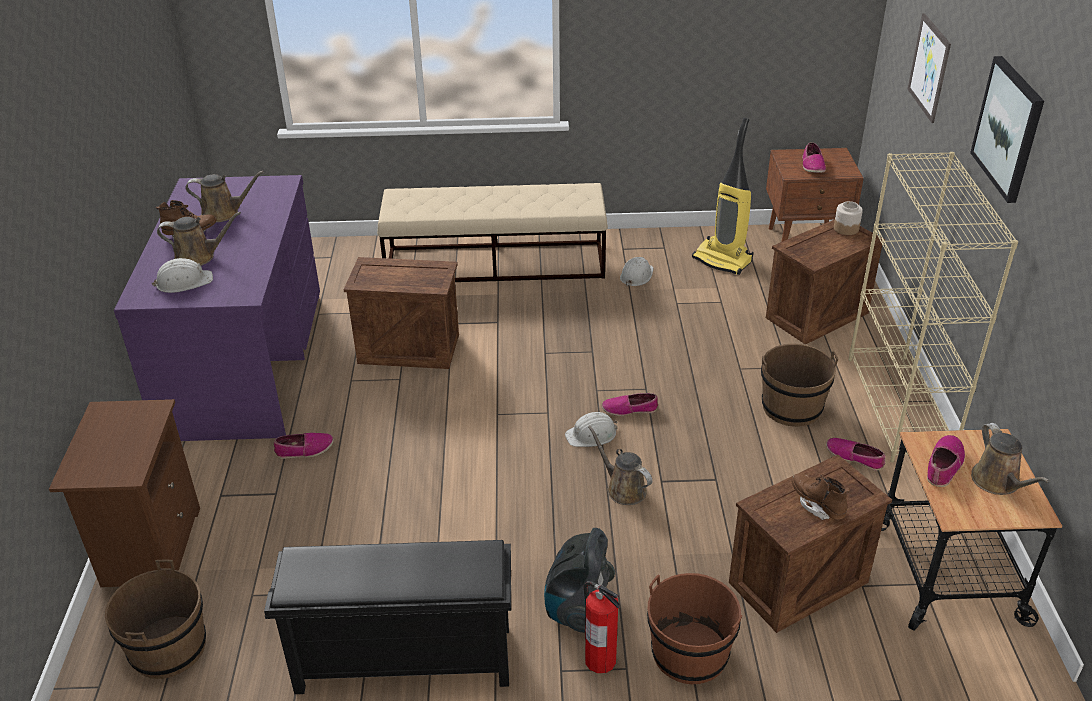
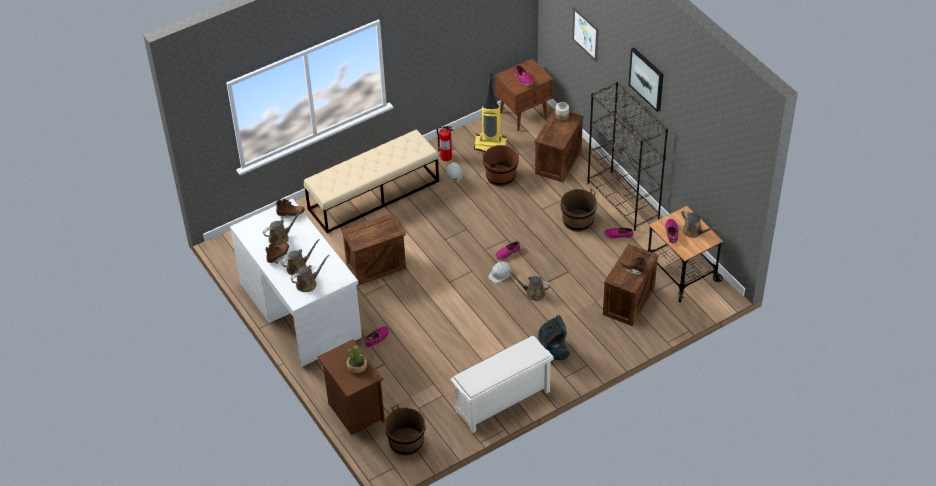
camera: 30 degrees left, 10 degrees up
(126, 445) = (357, 366): none -> potted plant
(184, 282) = (308, 283): white hard hat -> brown watering can
(246, 363) = (301, 309): purple desk -> white desk
(275, 191) = (290, 214): none -> brown boot
(402, 661) = (502, 402): black shoe rack -> white shoe rack
(599, 659) = (575, 366): fire extinguisher -> fire extinguisher (445, 157)
(689, 653) = (606, 349): brown bucket -> brown bucket (500, 176)
(899, 407) = (623, 201): beige bookcase -> black bookcase

